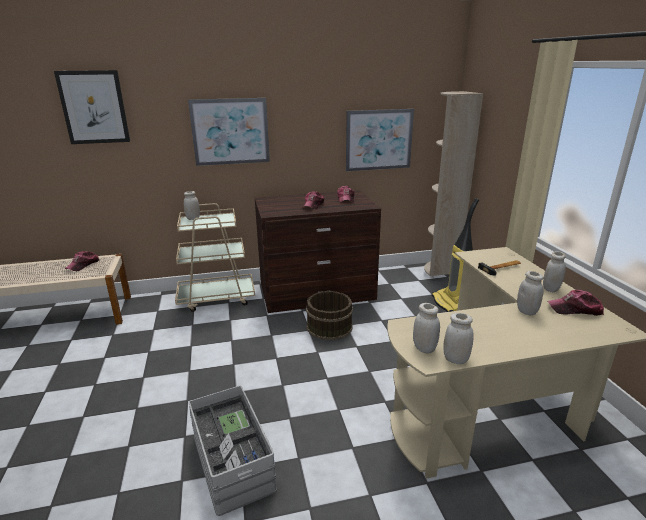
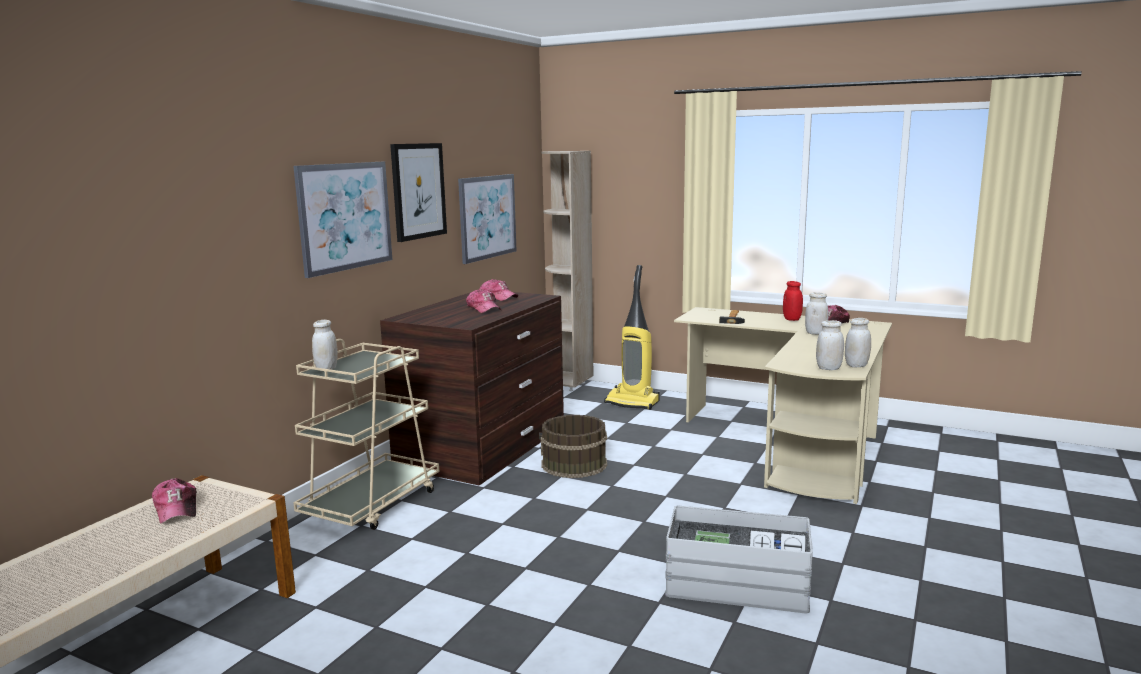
camera: 50 degrees left, 10 degrees down
(94, 107) = (157, 183): picture -> picture (418, 191)
(551, 289) = (792, 319): white jar -> red jar

